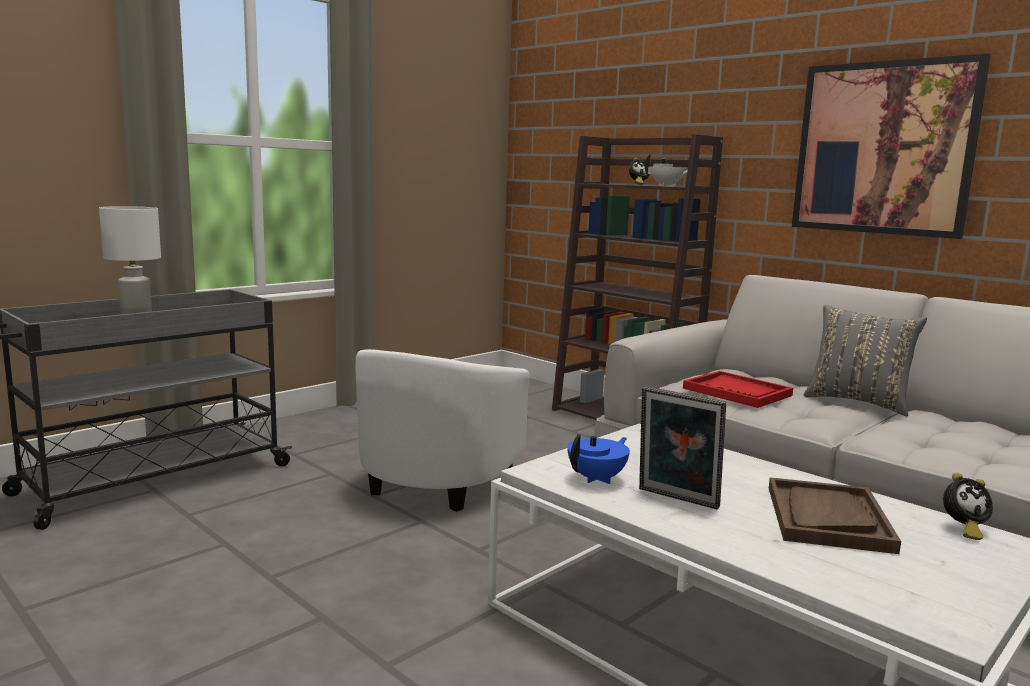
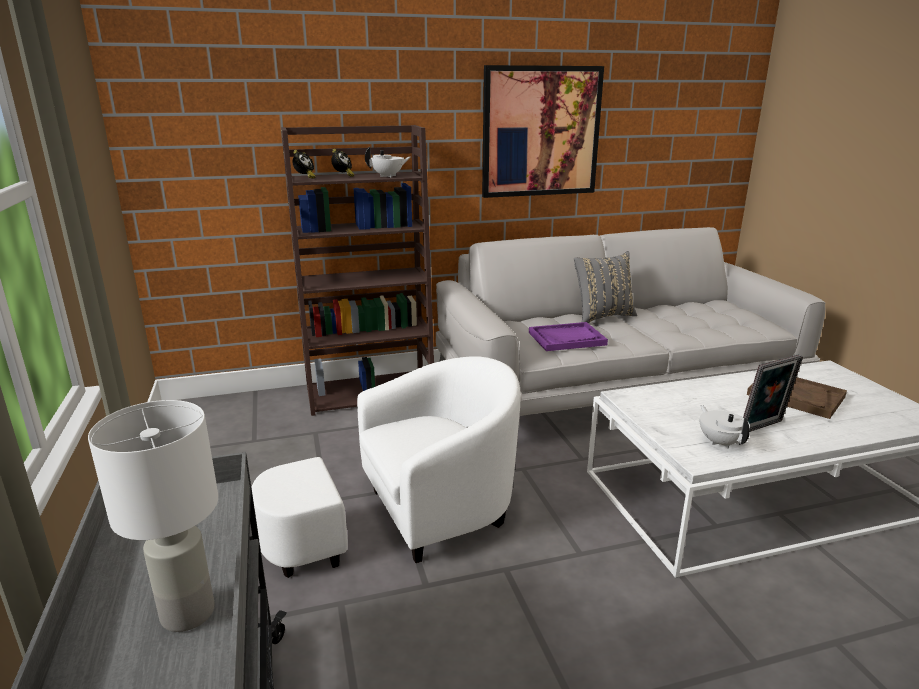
camera: 60 degrees left, 10 degrees up
(449, 473) = (409, 520): white armchair -> white armchair turned 75 degrees counterclockwise
(597, 478) = (720, 442): blue teapot -> white teapot
(737, 392) = (567, 338): red tray -> purple tray
(962, 529) = (810, 371): alarm clock -> alarm clock (304, 177)

